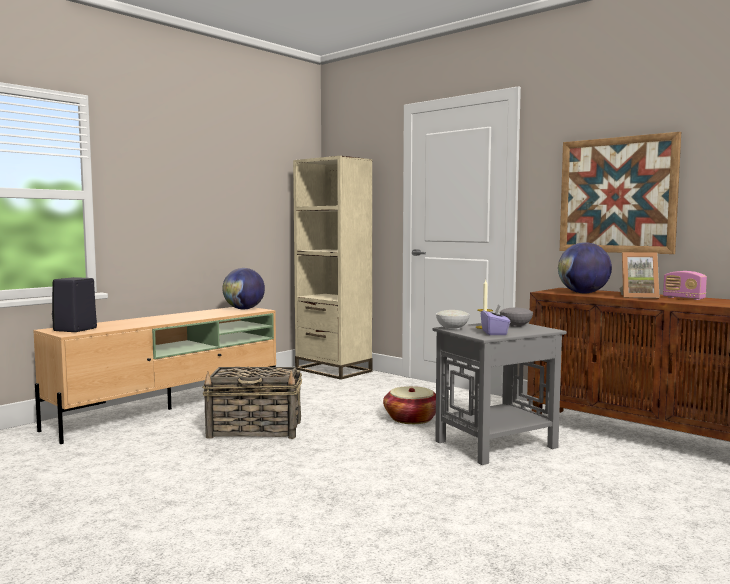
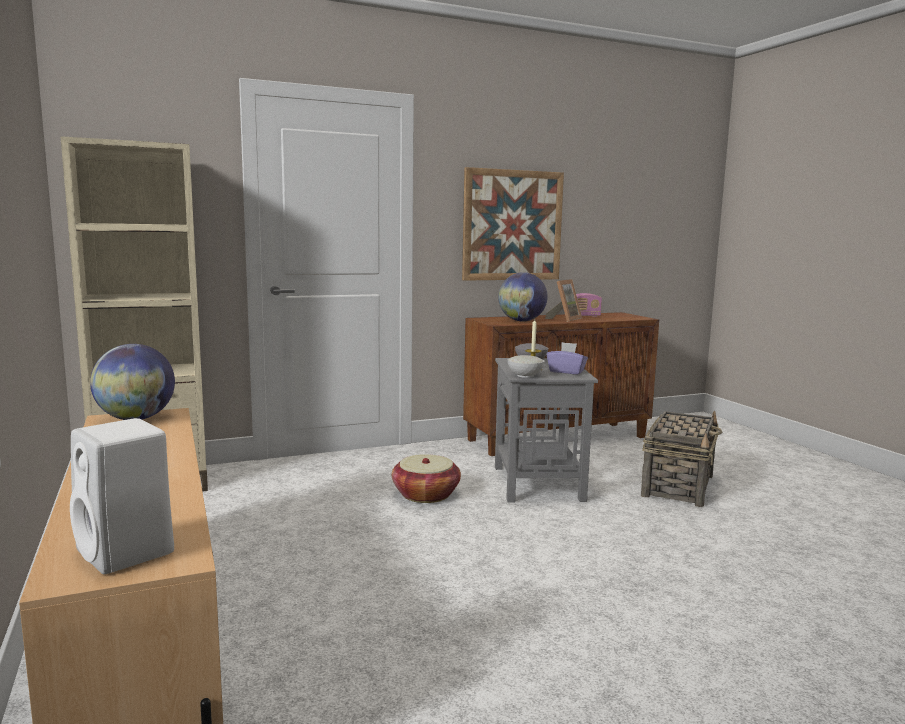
camera: 65 degrees left, 5 degrees up
(74, 330) = (128, 553): black speaker -> white speaker
(256, 430) = (364, 586): basket -> basket (678, 485)

